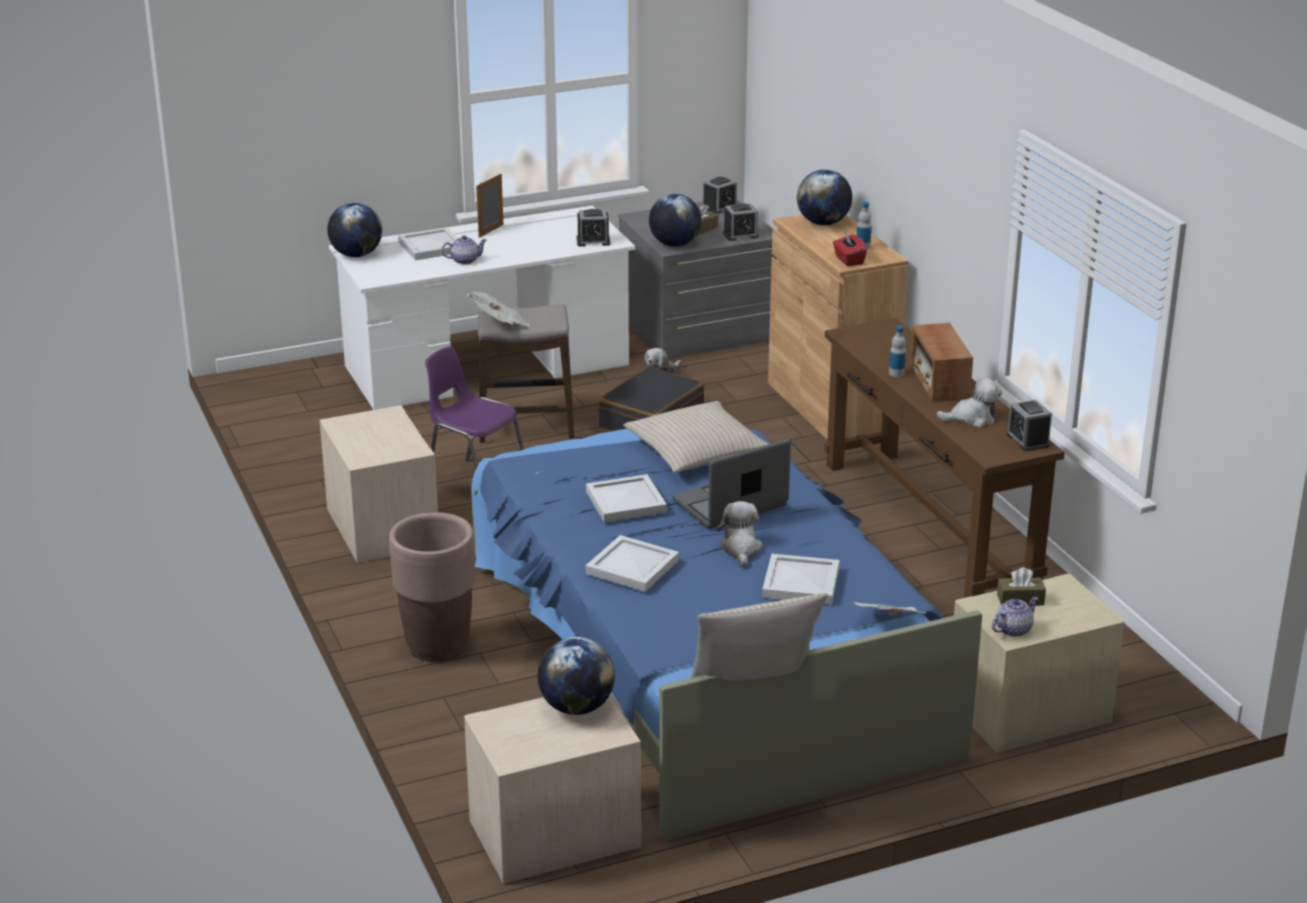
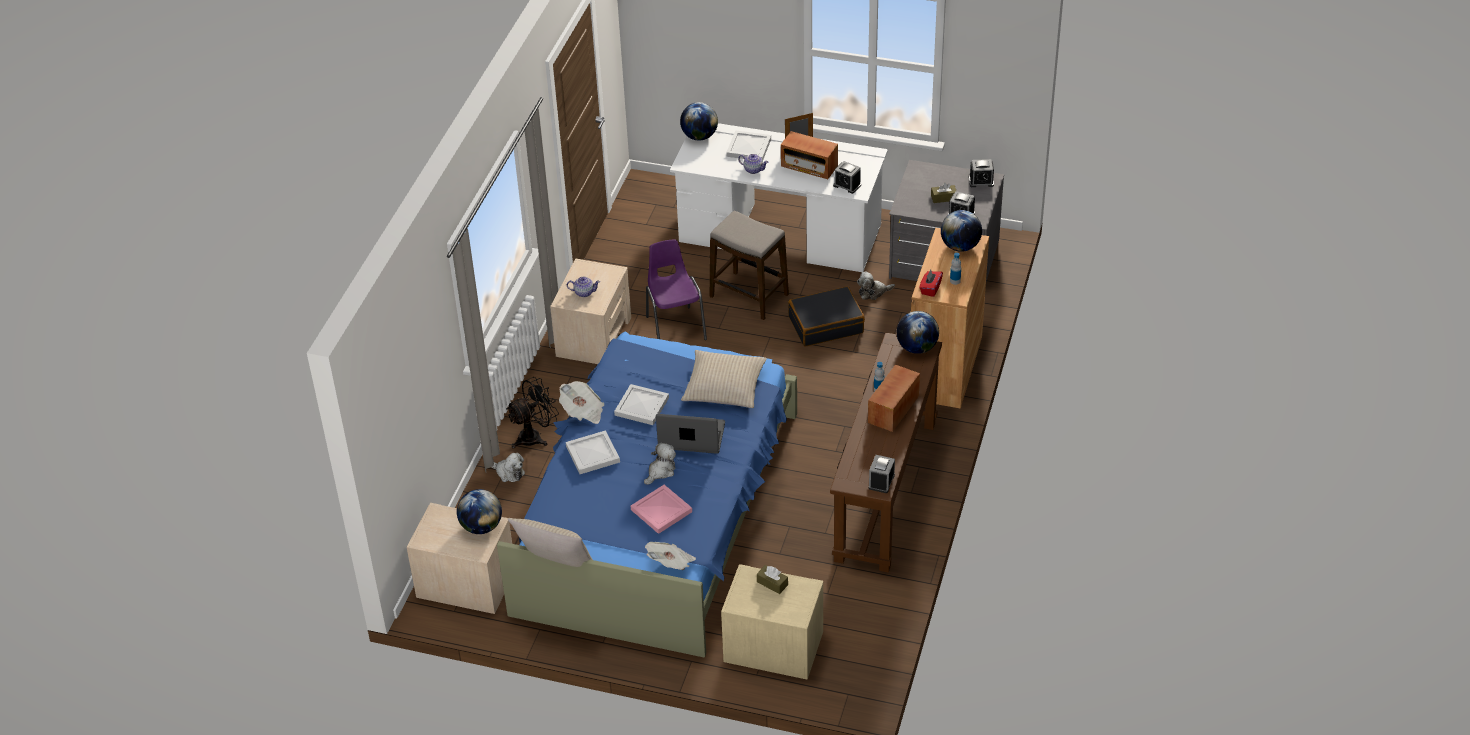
camera: 40 degrees right, 15 degrees up
(437, 646) = (535, 436): brown planter -> black fan
(499, 324) = (728, 231): newspaper -> newspaper (583, 411)
(527, 241) = (809, 167): none -> radio
(674, 244) = (909, 205): globe -> globe (917, 348)
(802, 582) = (662, 511): white tray -> pink tray
(972, 418) = (873, 448): plush toy -> plush toy (508, 473)
(1012, 630) = (741, 600): teapot -> teapot (584, 292)

